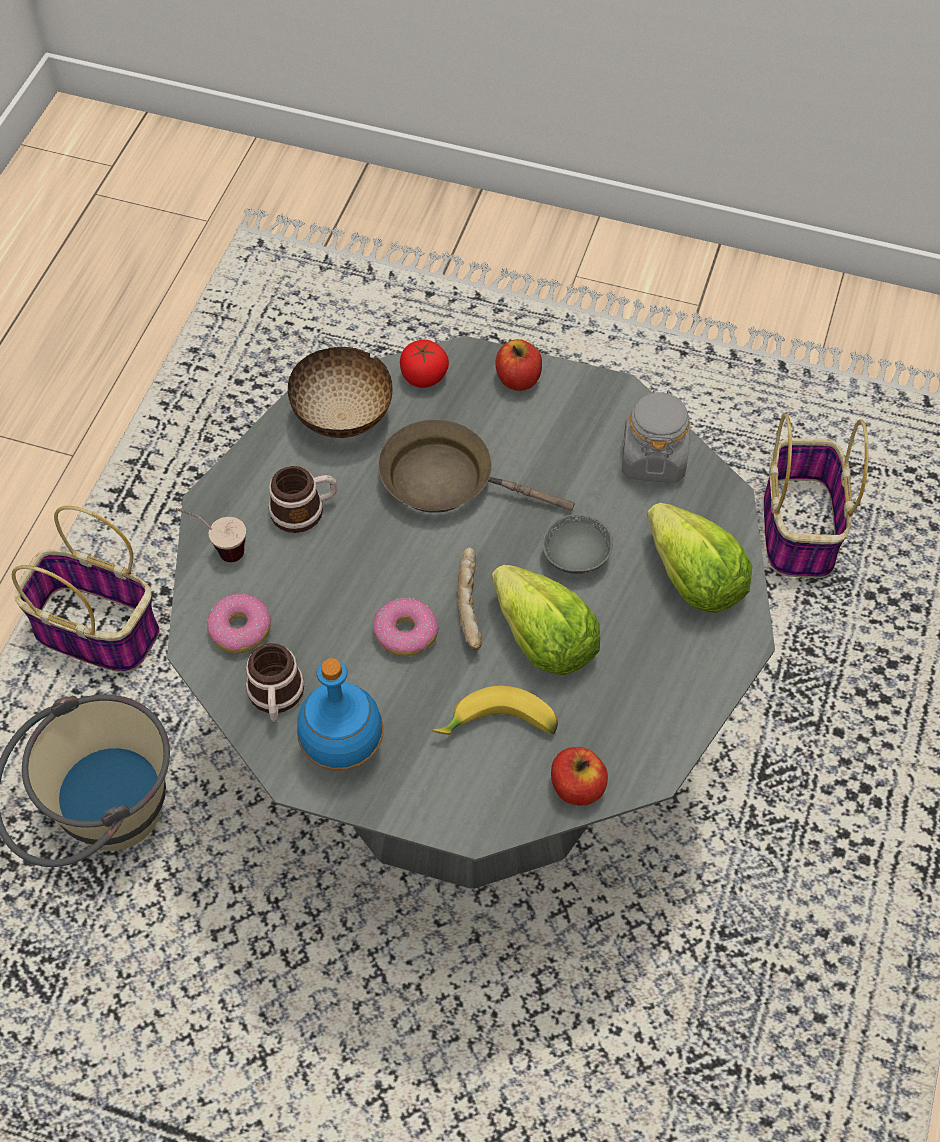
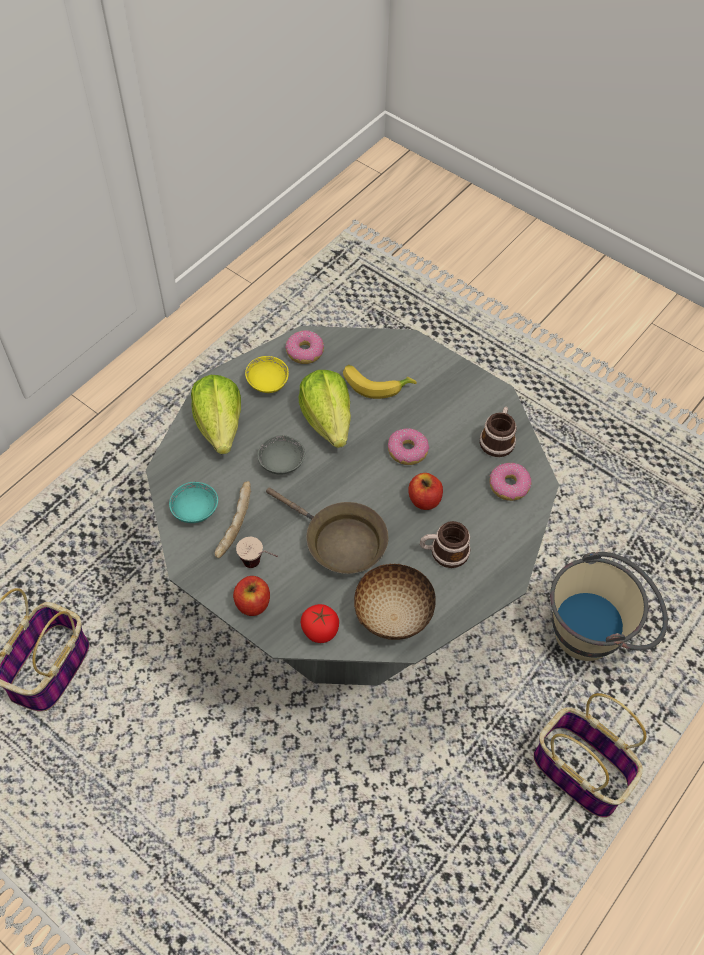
camera: 160 degrees left, 0 degrees up
(217, 550) = (511, 543): cup -> cup (260, 566)
(341, 750) = (468, 400): blue bottle -> none
(472, 604) = (360, 454): bread -> bread (233, 524)
(577, 787) = (348, 343): apple -> apple (424, 500)
(637, 746) = (305, 352): none -> donut
(653, 458) = (195, 510): grey jar -> turquoise bowl
(665, 671) = (268, 383): none -> yellow bowl

